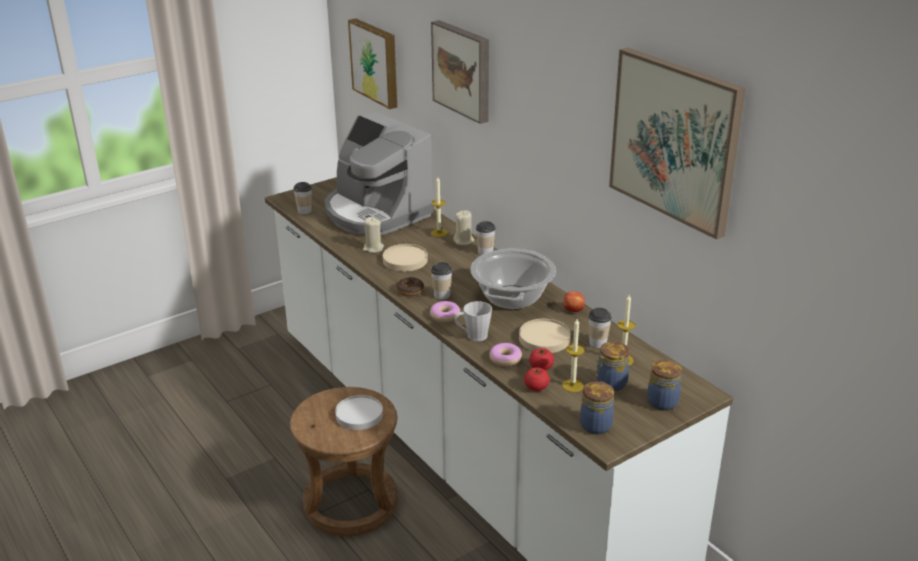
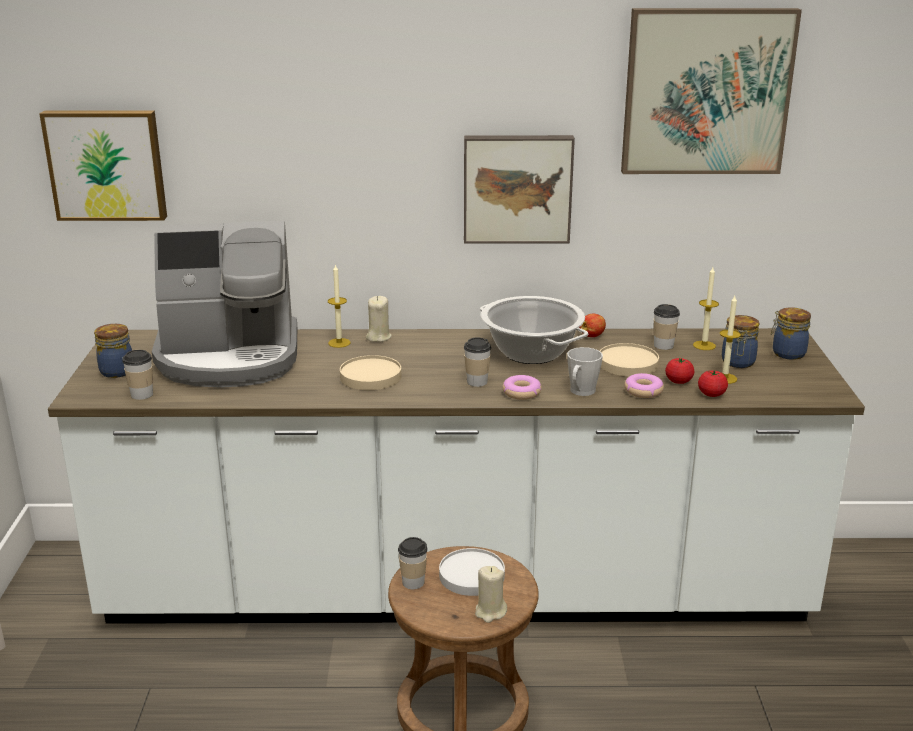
camera: 55 degrees left, 5 degrees down
(373, 248) = (313, 384): beige candle -> beige candle (490, 612)
(410, 290) = (442, 394): donut -> none
(463, 70) = (326, 117): picture -> picture (517, 188)
(485, 252) = (419, 335): cup -> cup (413, 582)
(596, 424) = (799, 389): jar -> jar (116, 371)

